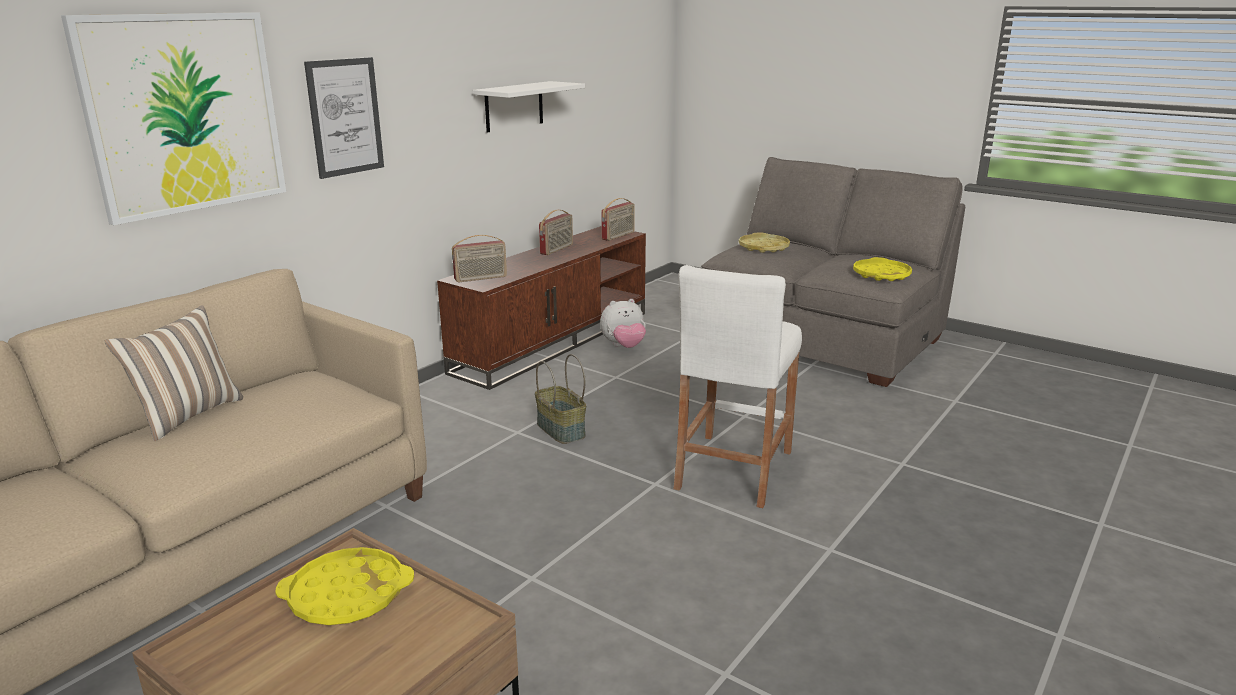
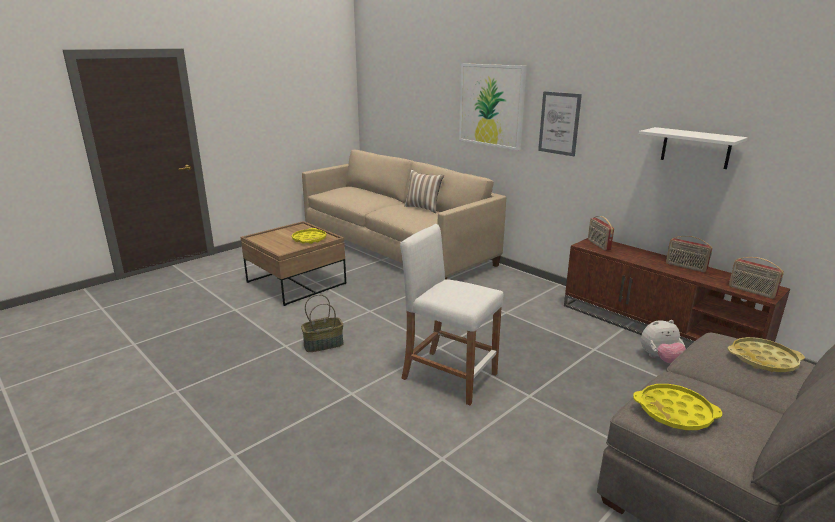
camera: 100 degrees right, 0 degrees up
(560, 430) = (508, 324): basket -> basket (323, 344)
(624, 346) = (660, 358): plush toy -> plush toy turned 90 degrees counterclockwise

